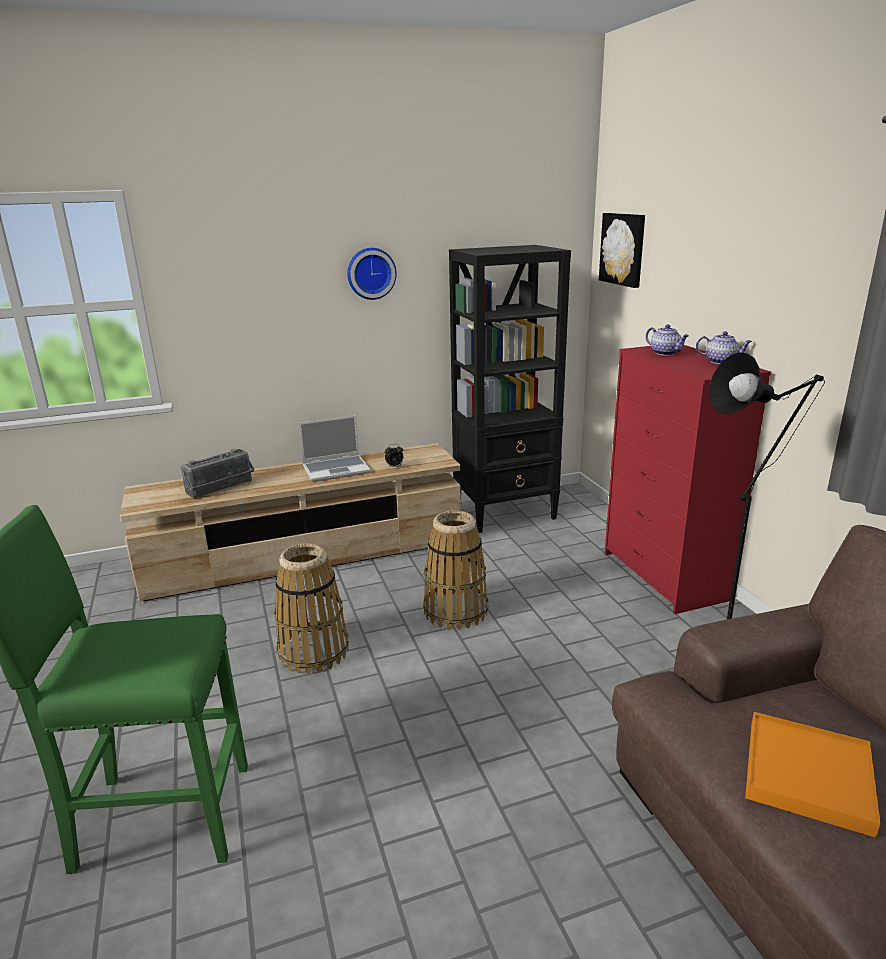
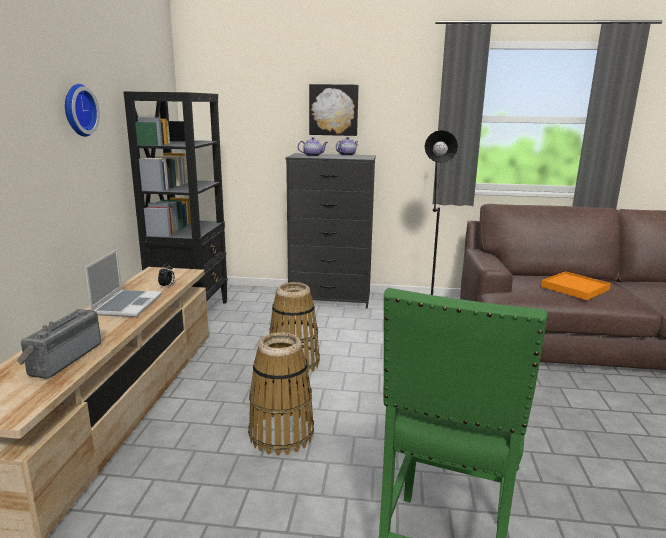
camera: 65 degrees left, 5 degrees down
(221, 488) = (63, 359): radio -> radio turned 150 degrees counterclockwise
(623, 249) = (220, 97): picture -> picture (333, 110)
(665, 576) = (331, 298): red dresser -> black dresser

